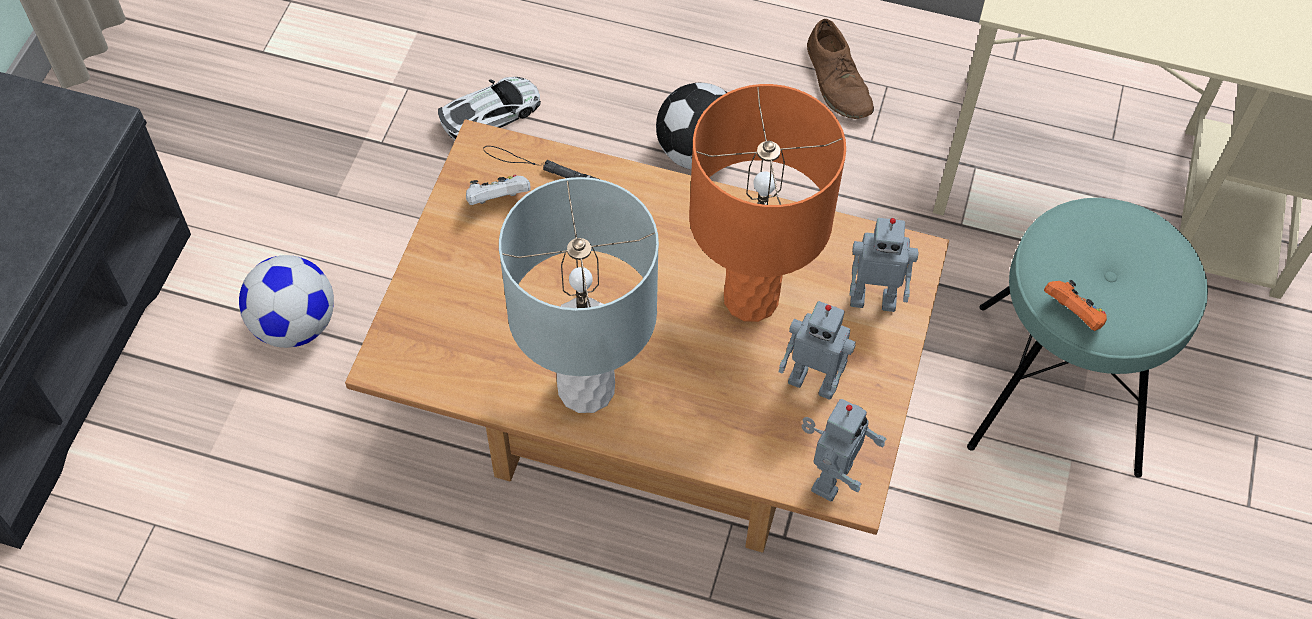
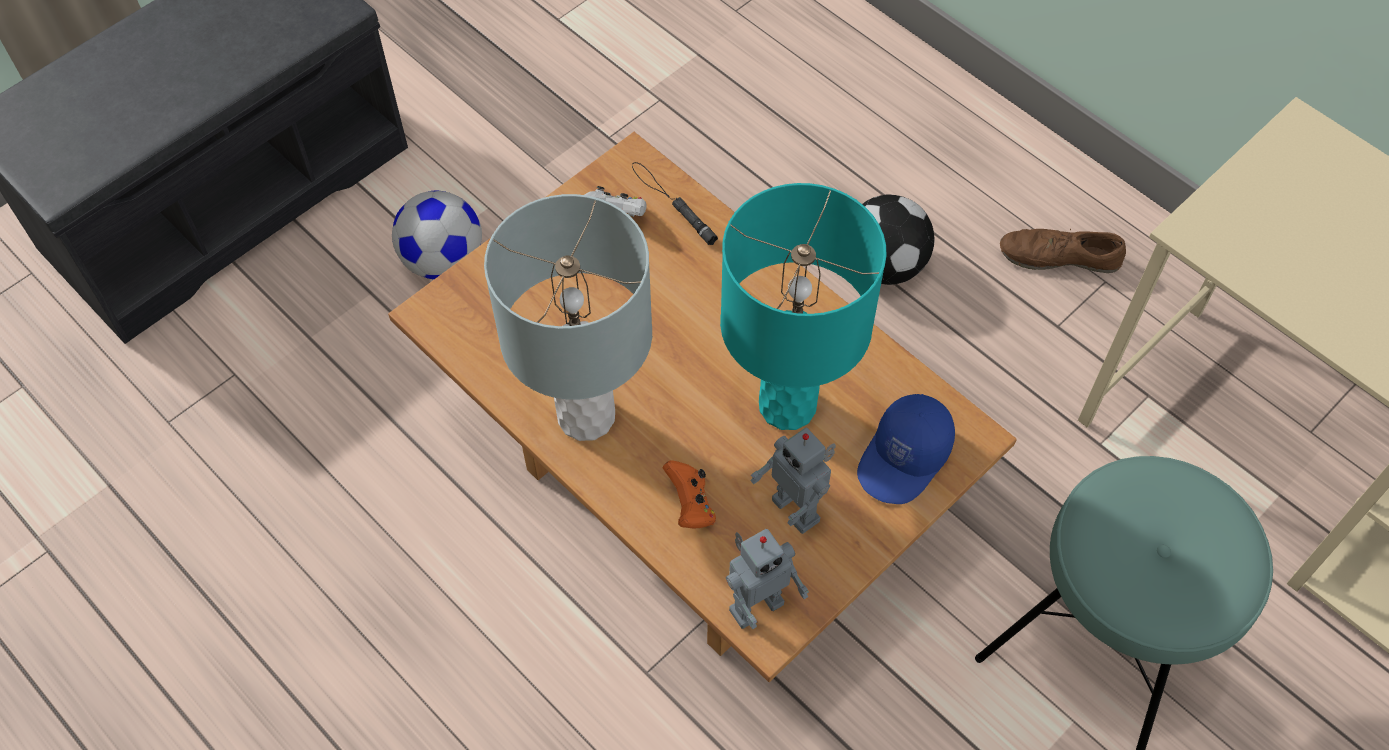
camera: 30 degrees right, 0 degrees up
(491, 114) = (717, 152): toy car -> none
(750, 298) = (787, 404): orange table lamp -> turquoise table lamp
(838, 81) = (1059, 257): brown shoe -> brown shoe turned 90 degrees clockwise
(873, 298) = (905, 459): toy robot -> blue cap
(1073, 315) = (1096, 569): orange game controller -> orange game controller (690, 505)

